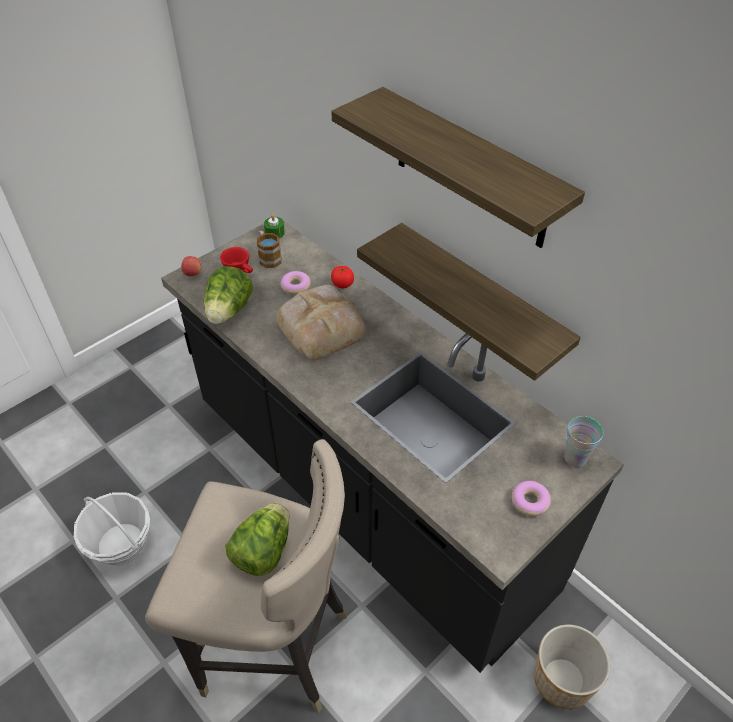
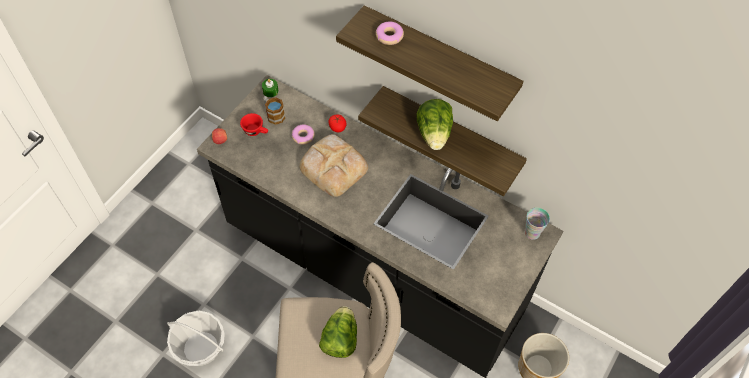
camera: 15 degrees left, 10 degrees up
(229, 311) = (260, 168): lettuce -> lettuce (434, 134)
(530, 501) = (510, 270): donut -> donut (389, 36)

